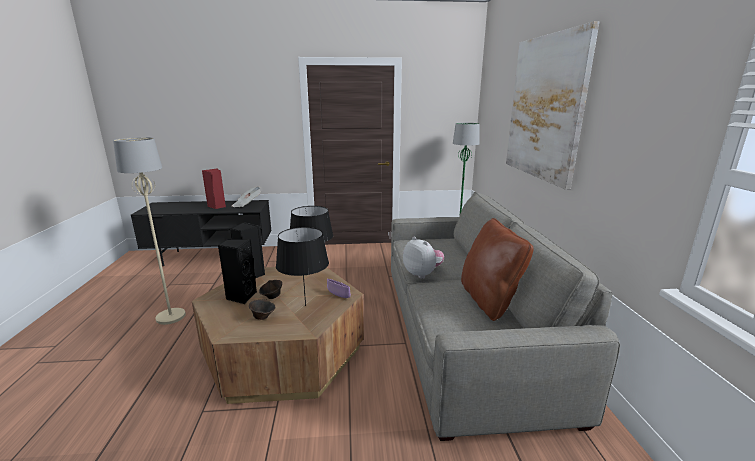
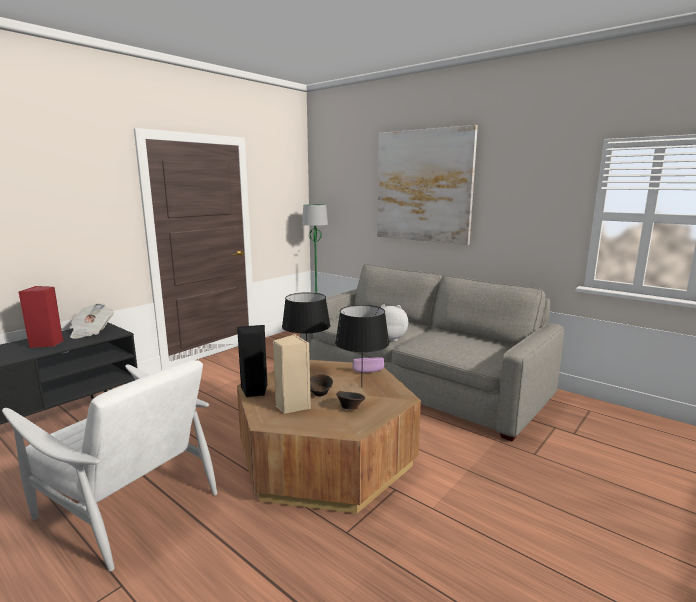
camera: 45 degrees left, 5 degrees down
(170, 317) = (126, 502): beige floor lamp -> white armchair
(241, 297) = (292, 406): black speaker -> beige speaker
(489, 300) = (463, 337): brown pillow -> none

